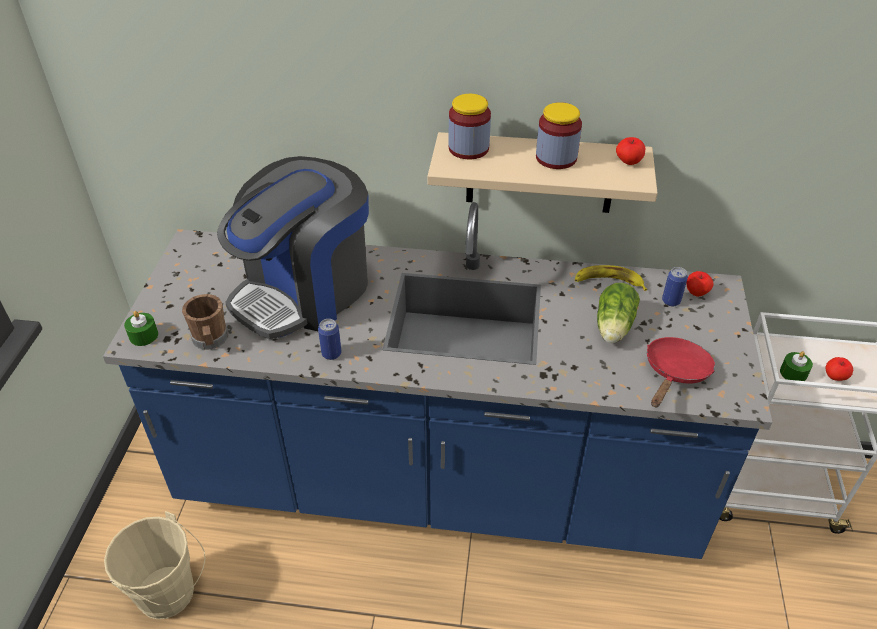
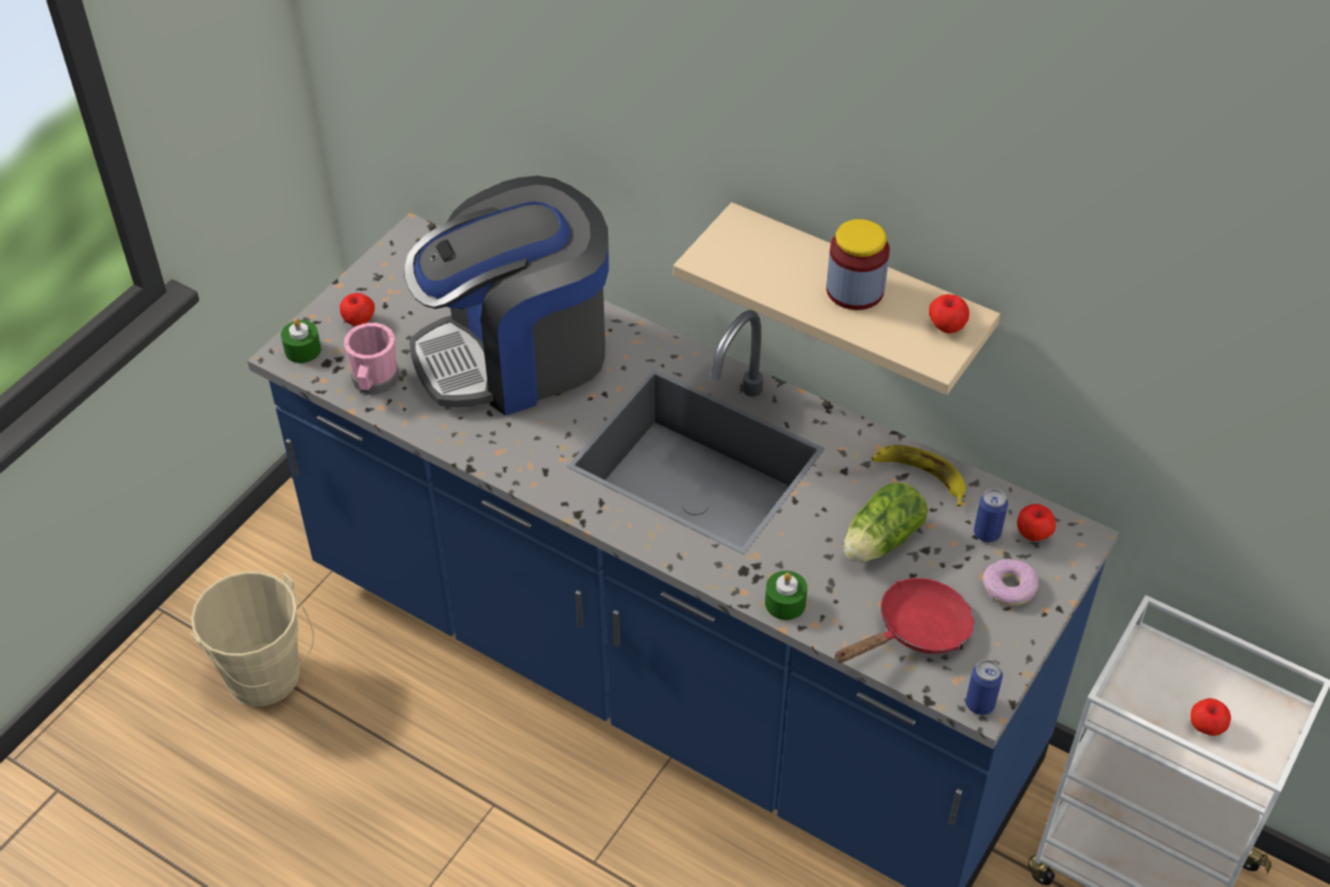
camera: 25 degrees right, 5 degrees up
(177, 304) = (359, 321): none -> apple
(211, 340) = (374, 383): brown mug -> pink mug
(331, 354) = (503, 450): can -> can (980, 704)
(468, 148) = (751, 240): jar -> none
(708, 327) = (1009, 588): none -> donut
(793, 373) = (1148, 699): green candle -> green candle (785, 603)

